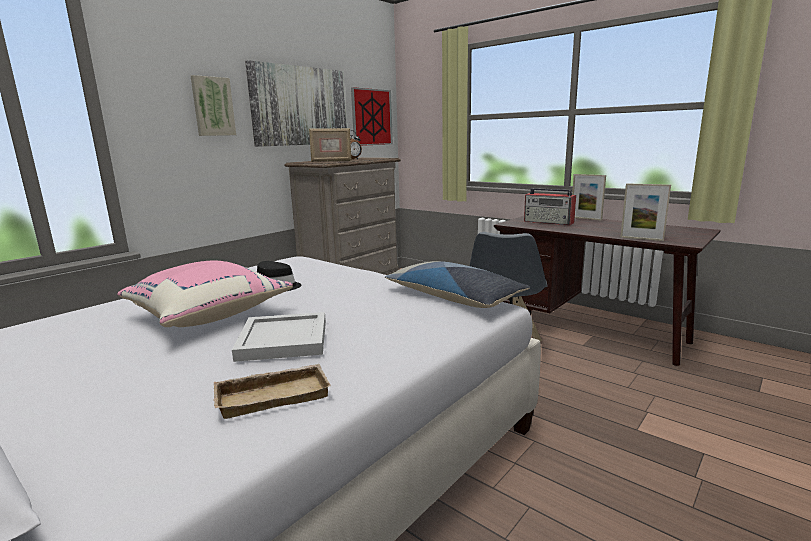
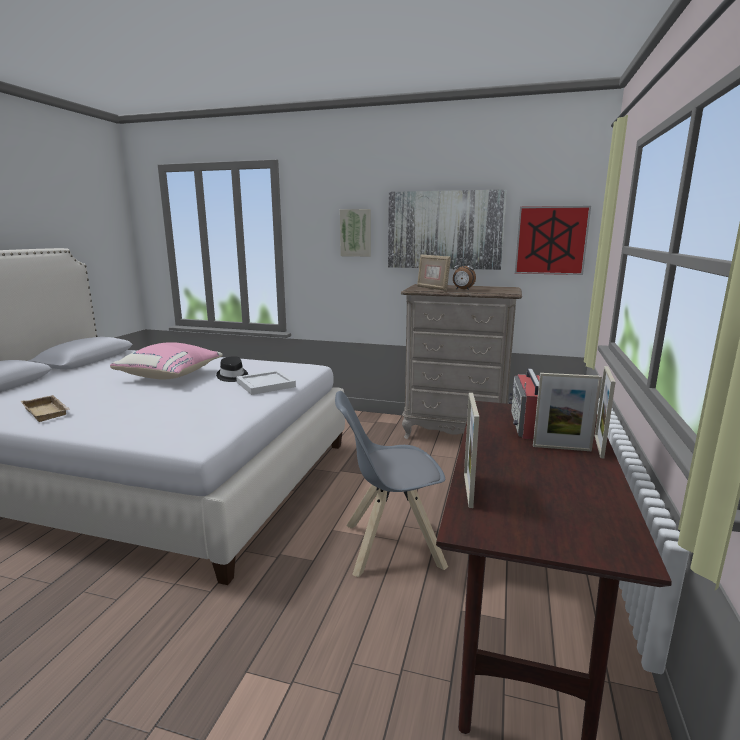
camera: 65 degrees right, 0 degrees up
(284, 340) = (120, 398): white tray -> white tray (265, 385)
(453, 297) = (217, 426): pillow -> none
(586, 222) = (561, 448): none -> picture frame

